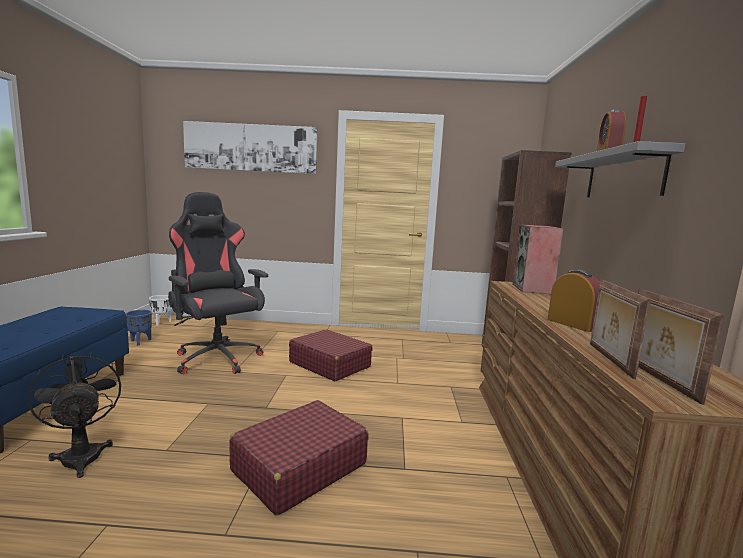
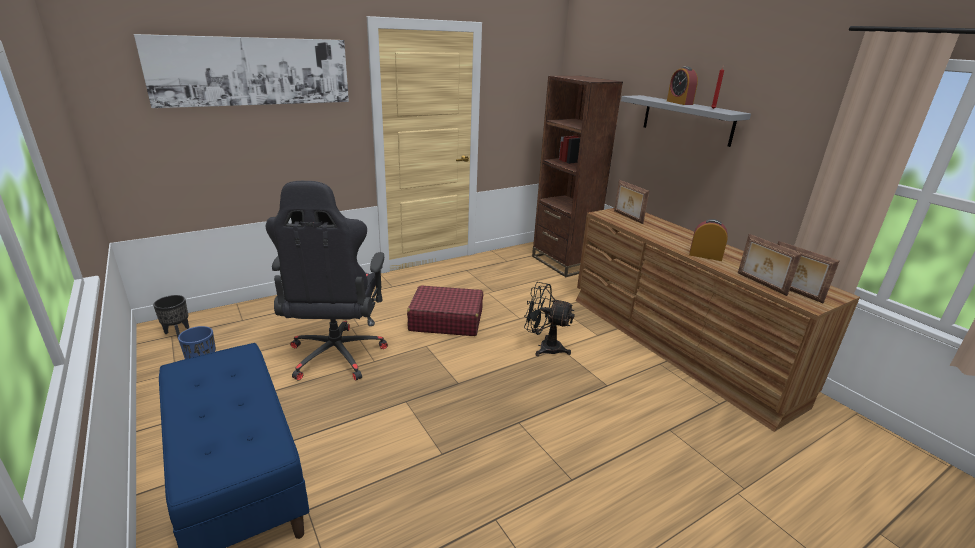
camera: 35 degrees left, 15 degrees up
(81, 454) = (381, 493): black fan -> black fan (544, 347)
(161, 322) = (177, 333): white planter -> black planter
(218, 359) = (336, 354): black office chair -> black office chair turned 105 degrees counterclockwise
(299, 467) = (550, 416): red suitcase -> none
(533, 289) = (627, 217): speaker -> picture frame

